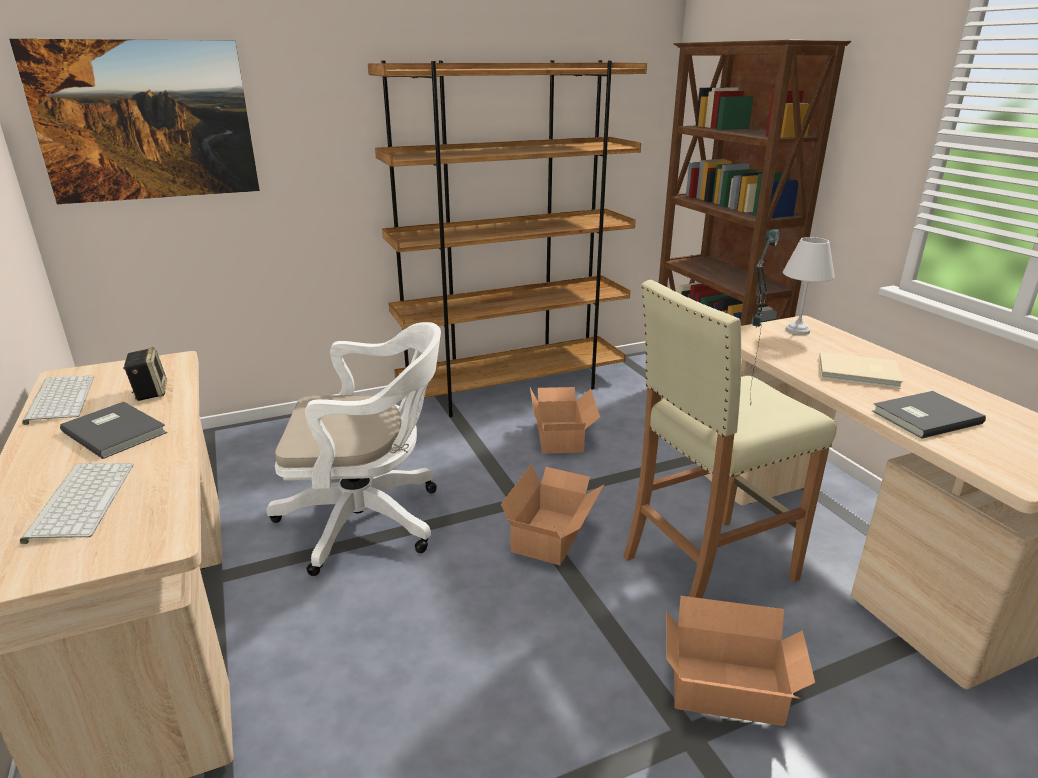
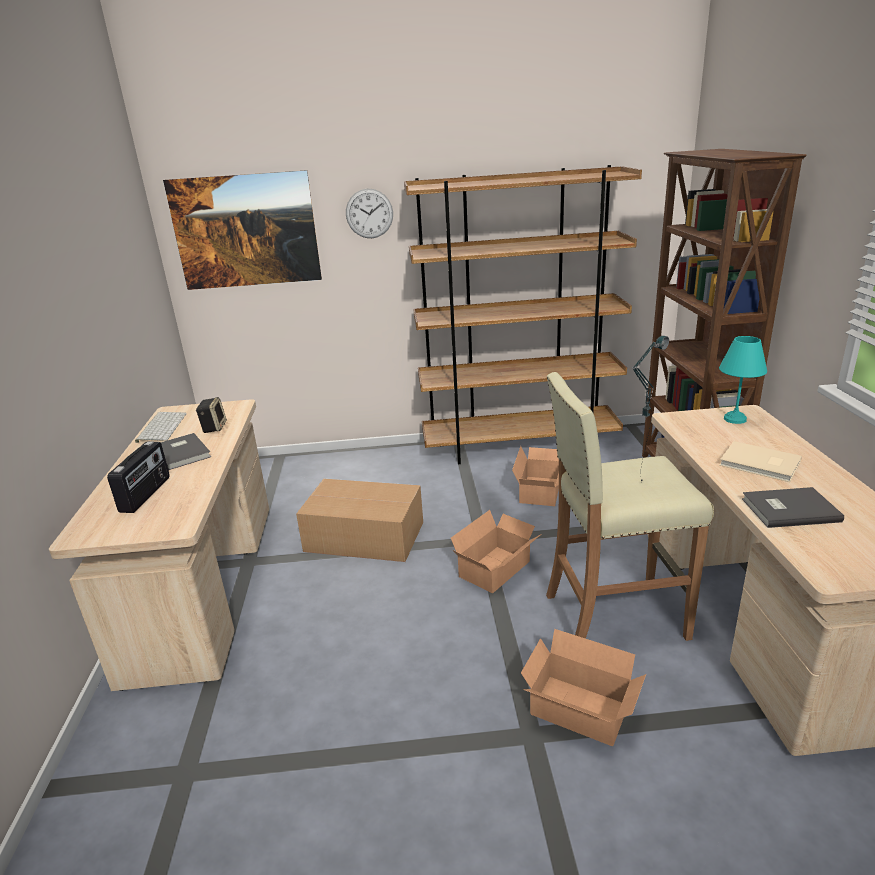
camera: 20 degrees right, 0 degrees up
(80, 500) = (146, 494): keyboard -> radio
(322, 104) = (369, 213): none -> wall clock
(370, 520) = (366, 537): white office chair -> cardboard box
(797, 331) = (734, 419): white table lamp -> turquoise table lamp

